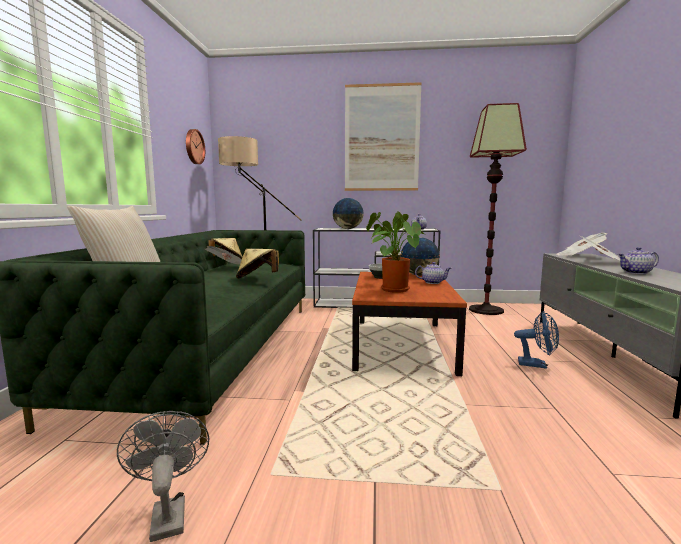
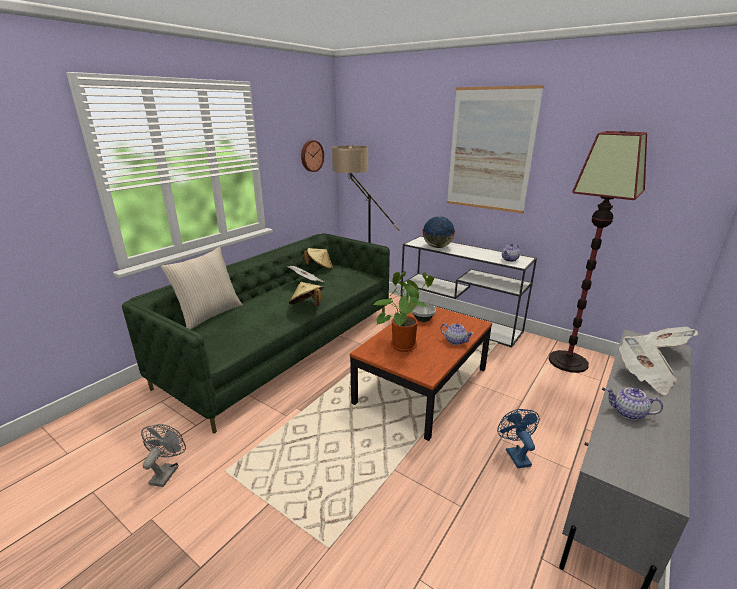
camera: 30 degrees right, 15 degrees up
(419, 275) = (464, 323): globe -> none
(537, 365) = (515, 454): blue fan -> blue fan turned 150 degrees counterclockwise

